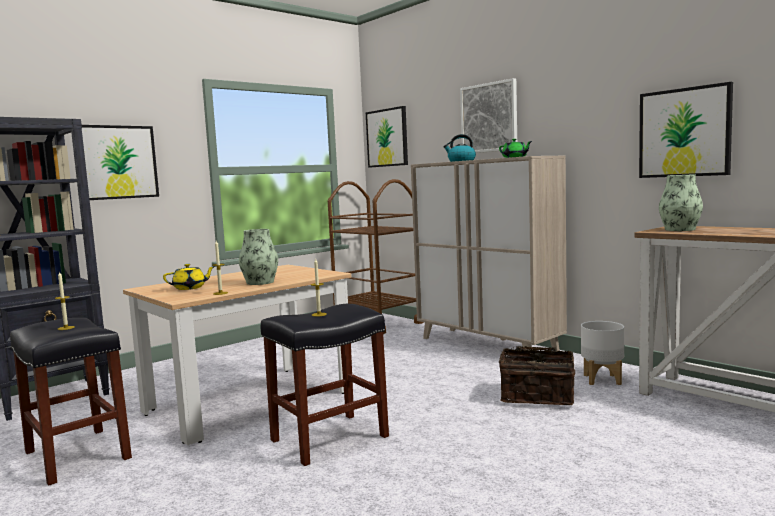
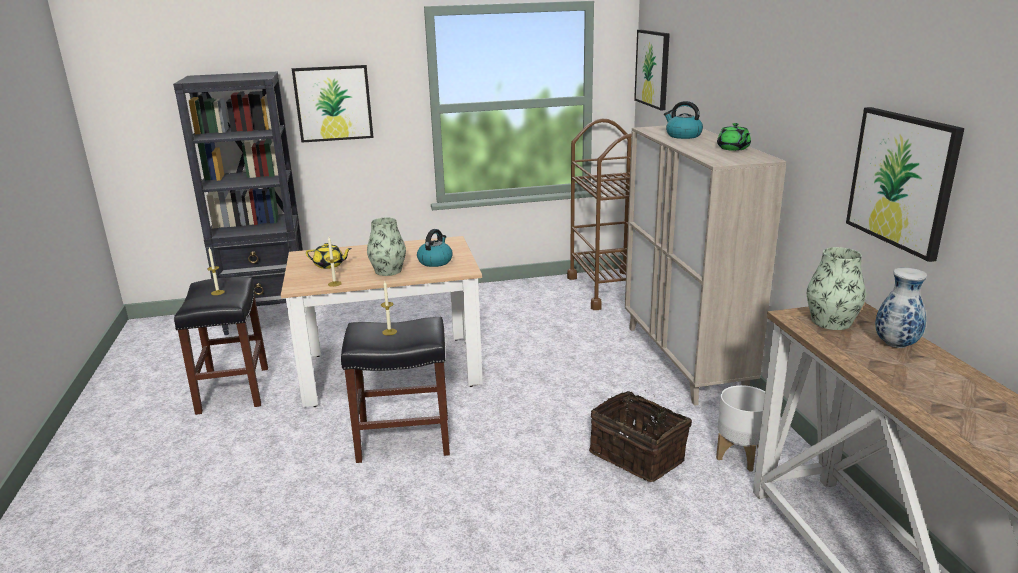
camera: 30 degrees right, 15 degrees up
(294, 274) = (435, 261): none -> kettle
(489, 118) = (733, 79): picture -> none
(734, 229) = (895, 344): none -> vase

